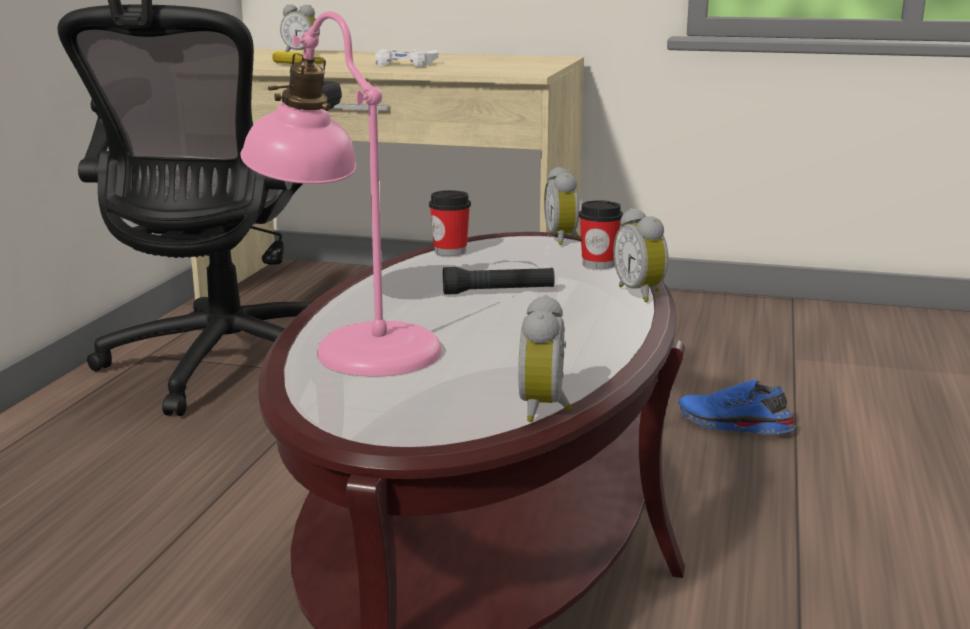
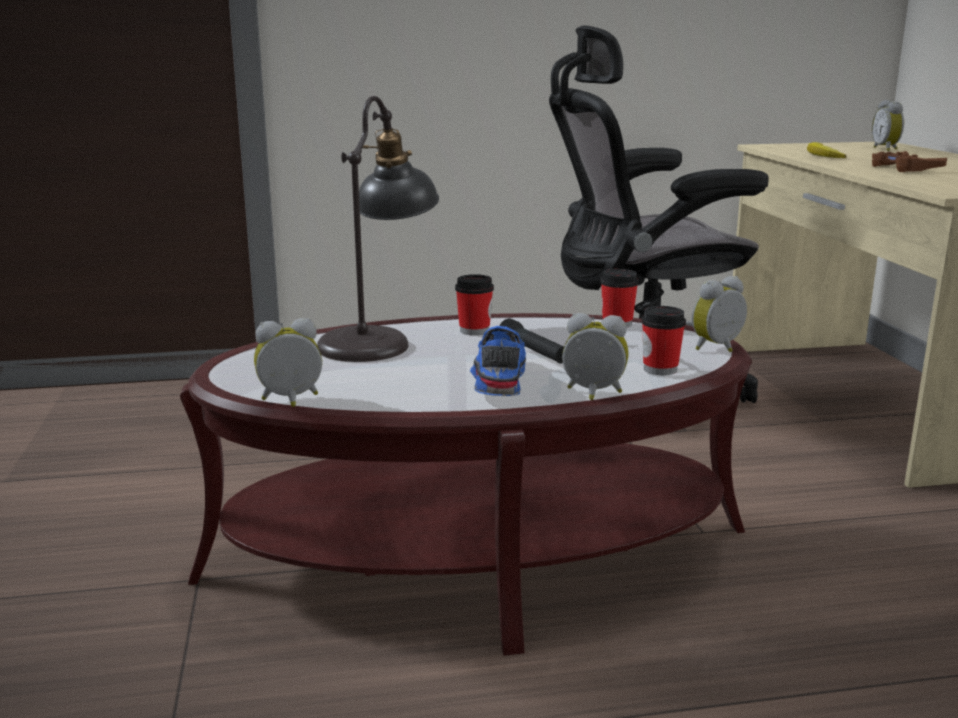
camera: 65 degrees right, 0 degrees up
(344, 339) = (379, 335): pink table lamp -> grey table lamp
(391, 300) = (474, 330): none -> cup
(404, 64) = (904, 168): white game controller -> brown game controller
(642, 293) = (593, 394): alarm clock -> alarm clock turned 60 degrees clockwise
(733, 425) = (855, 635): blue shoe -> blue shoe (497, 380)

